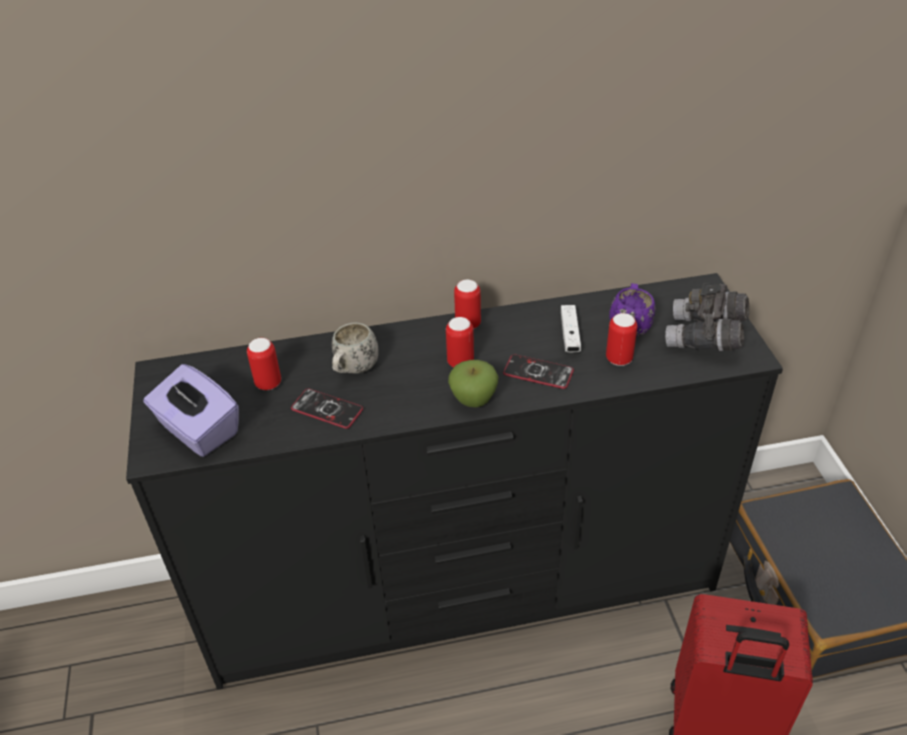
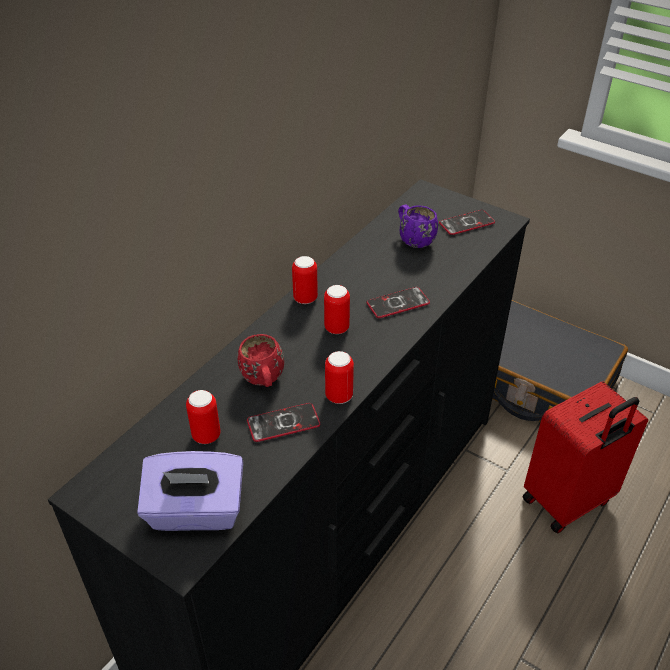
camera: 45 degrees left, 0 degrees up
(354, 370) = (264, 382): white mug -> red mug
(473, 400) = (381, 348): apple -> none
(570, 335) = (384, 267): white game controller -> none
(619, 359) = (435, 265): can -> can (339, 396)
(705, 338) = (466, 223): grey binoculars -> phone

